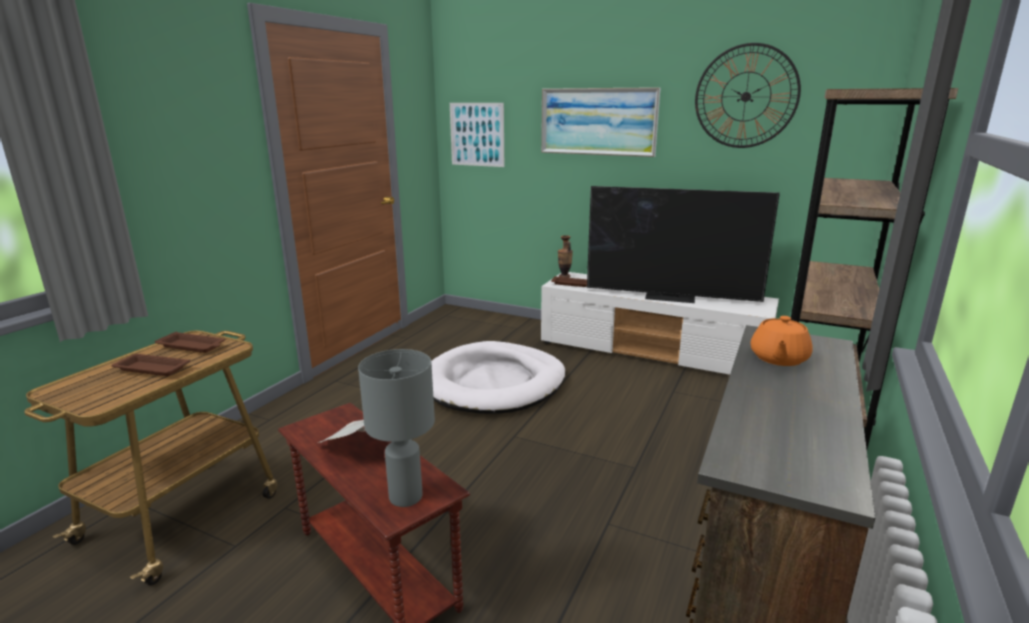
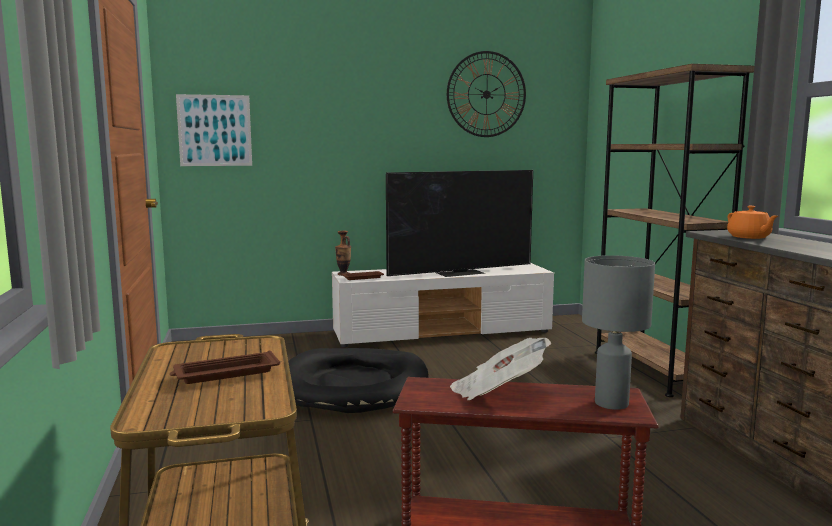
camera: 40 degrees left, 10 degrees down
(192, 346) = (209, 351): brown tray -> none
(494, 383) = (354, 386): white dog bed -> black dog bed
(598, 121) = (358, 115): picture -> none

